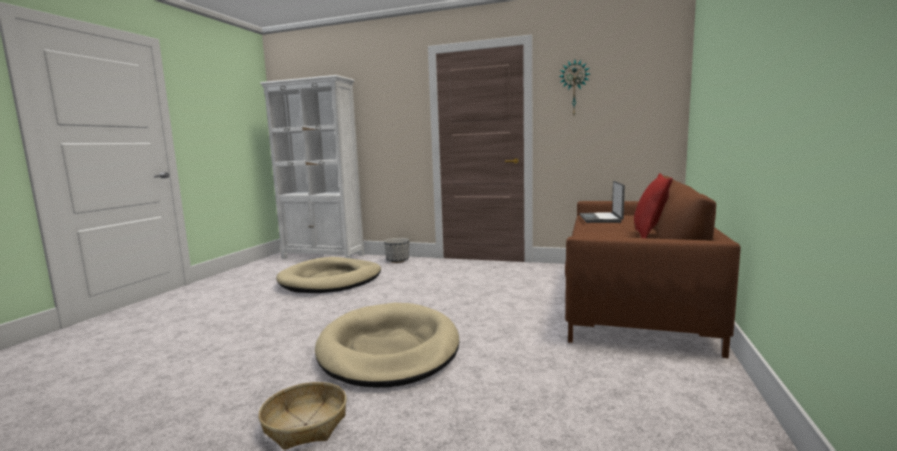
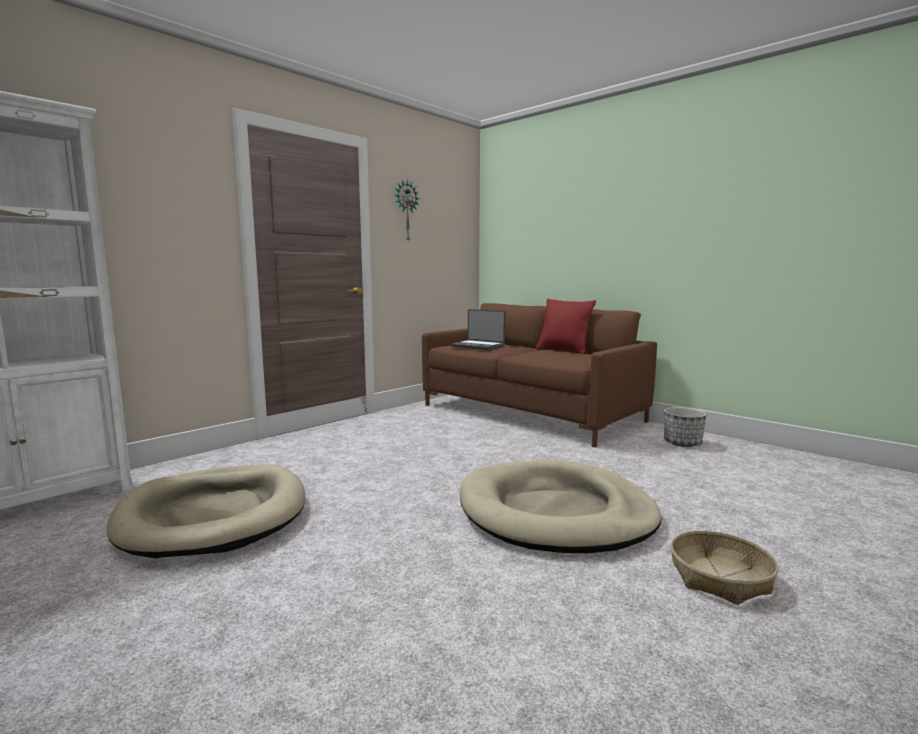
camera: 65 degrees left, 0 degrees up
(397, 261) = (216, 460): planter -> planter (682, 443)

